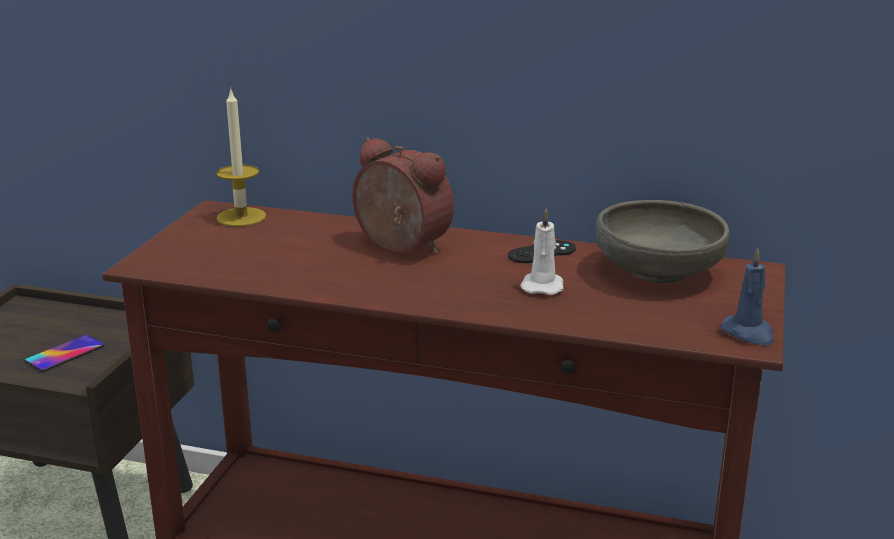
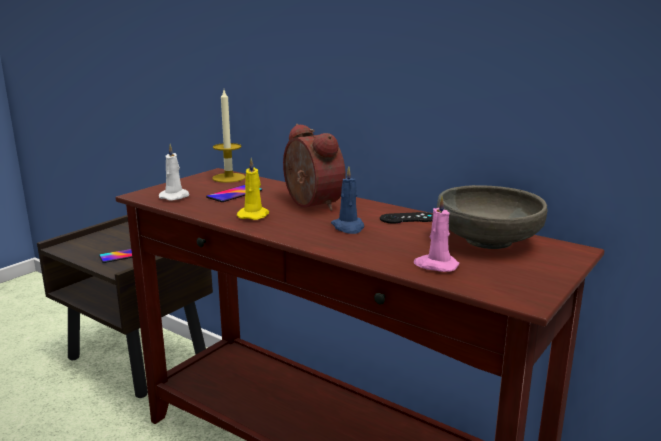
camera: 20 degrees right, 5 degrees down
(279, 245) = (234, 194): none -> phone
(342, 276) = (254, 215): none -> yellow candle
(542, 286) = (388, 238): white candle -> white candle (175, 196)
(626, 316) = (435, 265): none -> pink candle
(749, 333) = (531, 292): blue candle -> blue candle (348, 227)

